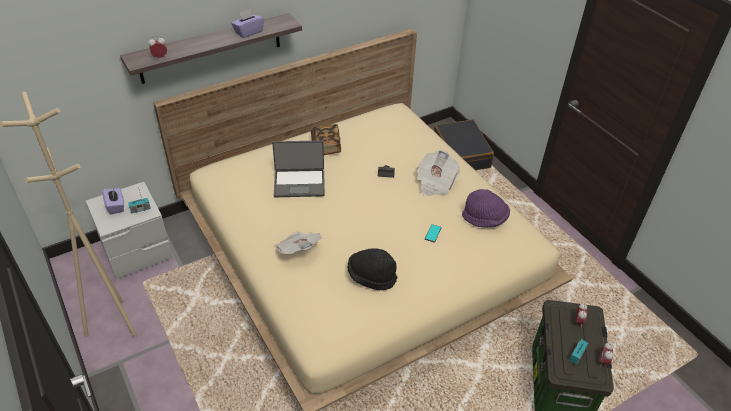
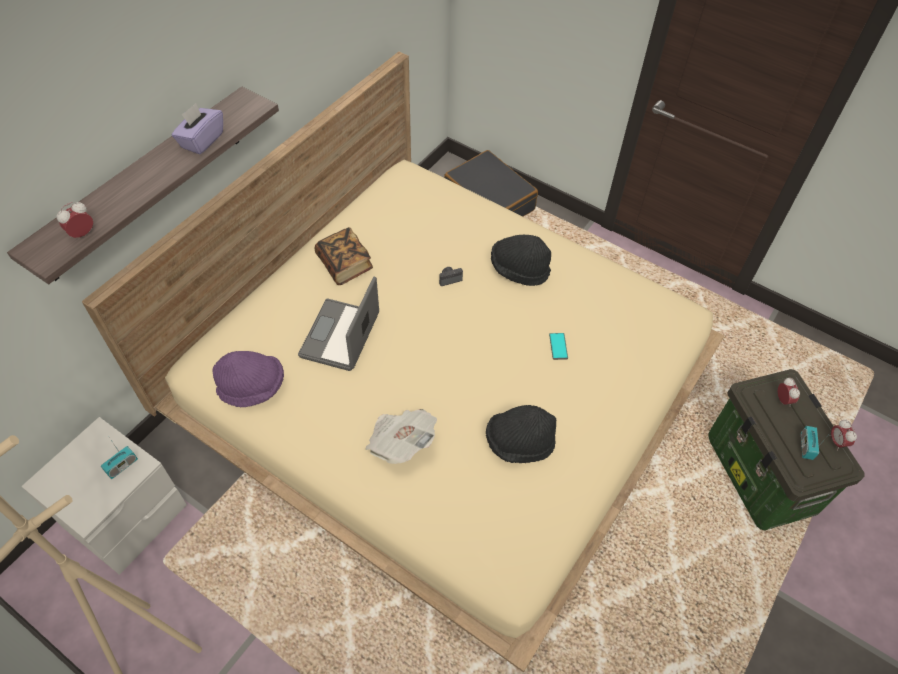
camera: 25 degrees left, 10 degrees up
(116, 206) = (78, 476): purple tissue box -> none
(299, 183) = (341, 336): laptop -> laptop turned 135 degrees clockwise
(435, 183) = (519, 270): newspaper -> black hat
(484, 219) = (607, 300): purple hat -> purple hat (253, 388)

